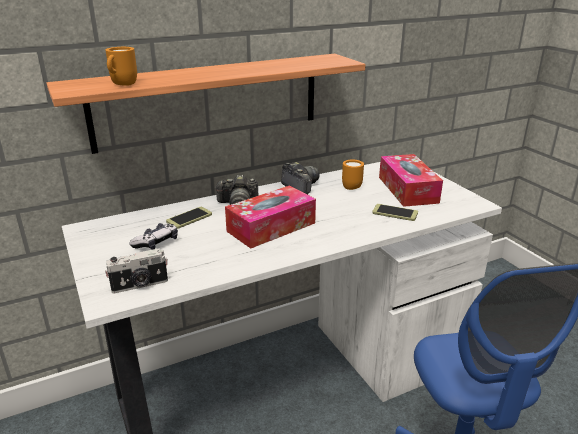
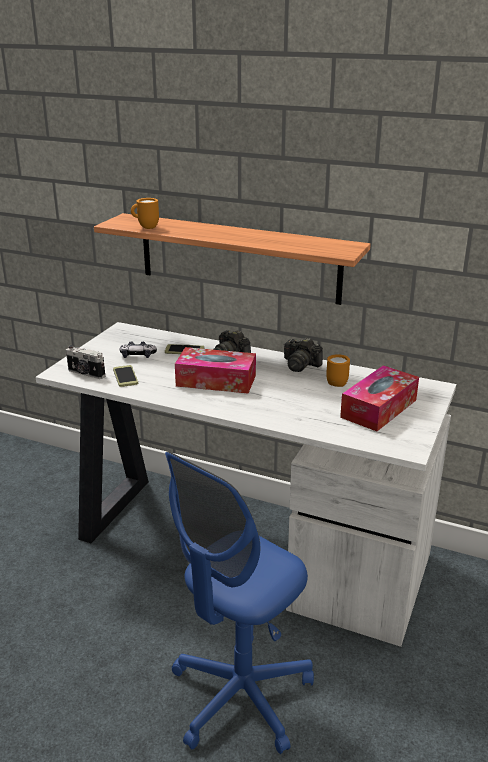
camera: 50 degrees right, 0 degrees up
(300, 187) = (300, 365): camera -> camera turned 105 degrees clockwise
(395, 213) = (320, 418): phone -> phone (125, 376)

